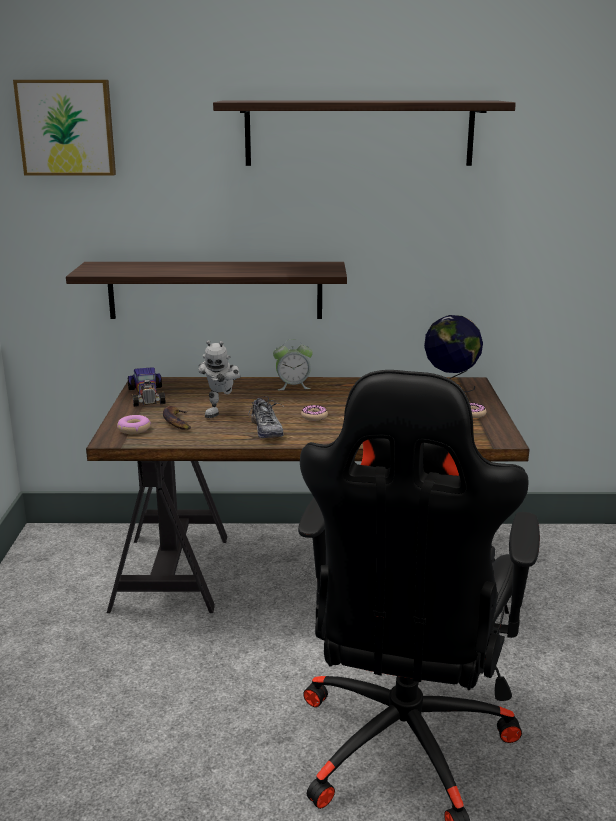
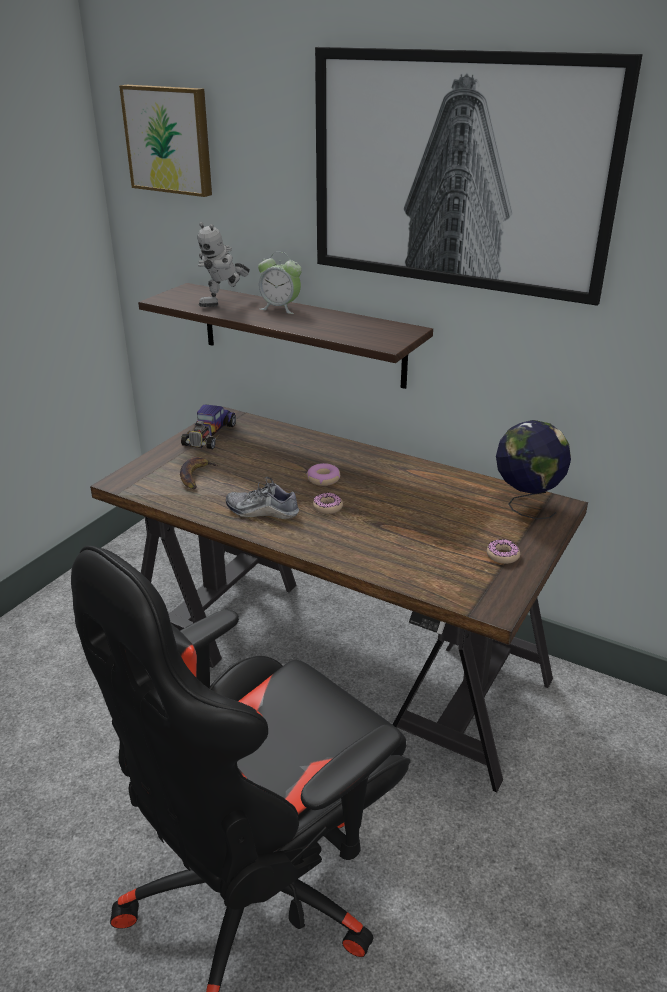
camera: 30 degrees right, 10 degrees up
(134, 429) = (151, 474): donut -> donut (323, 479)
(221, 412) = (249, 474): toy robot -> toy robot (224, 304)
(266, 430) = (262, 511): shoe -> shoe turned 90 degrees clockwise
(293, 386) = (355, 458): alarm clock -> alarm clock (280, 308)
(359, 133) = (459, 173): shelf -> picture

